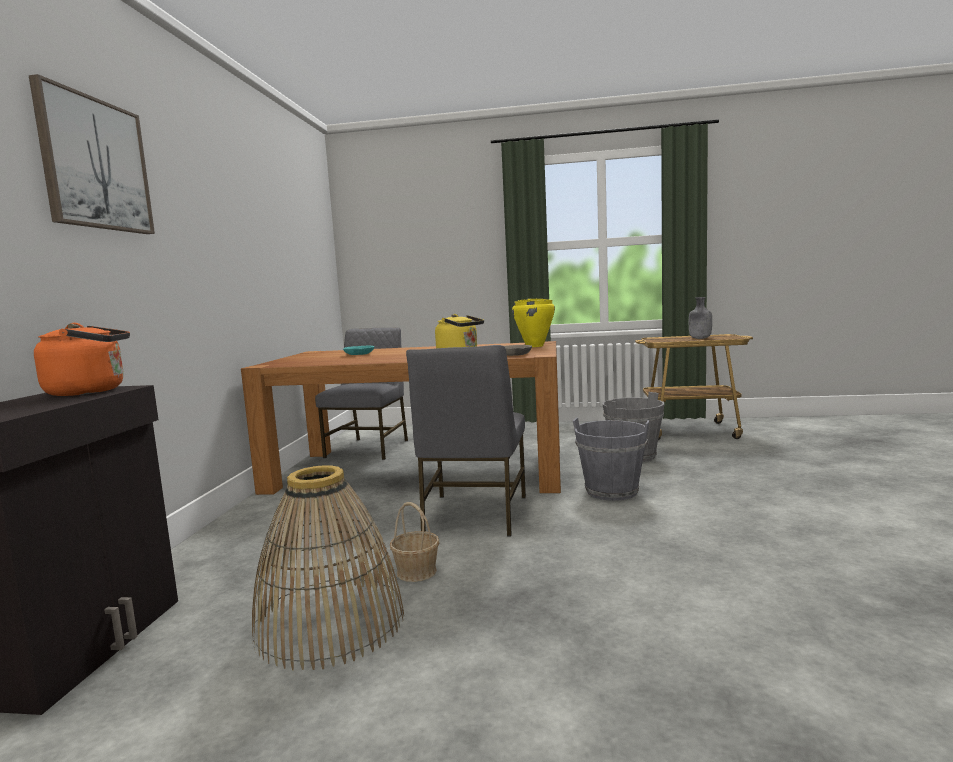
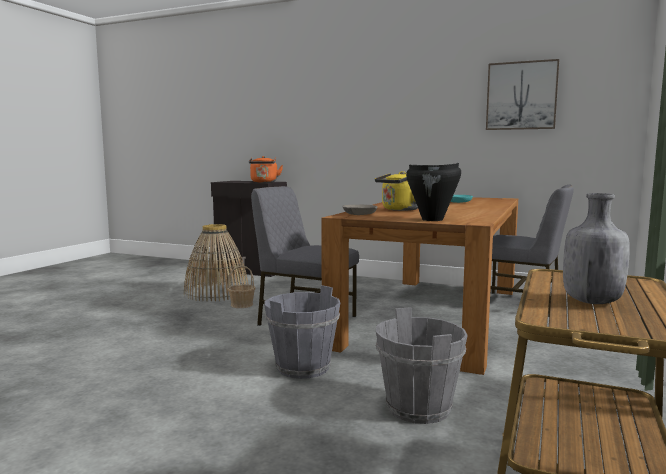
camera: 105 degrees right, 0 degrees up
(95, 164) = (318, 85): picture -> picture (521, 96)
(535, 346) = (432, 220): yellow cooking pot -> black cooking pot

